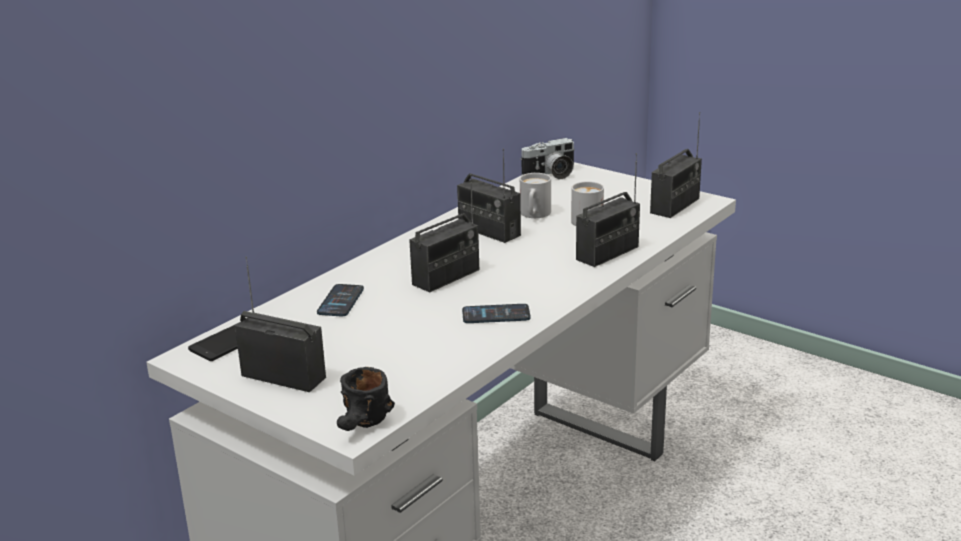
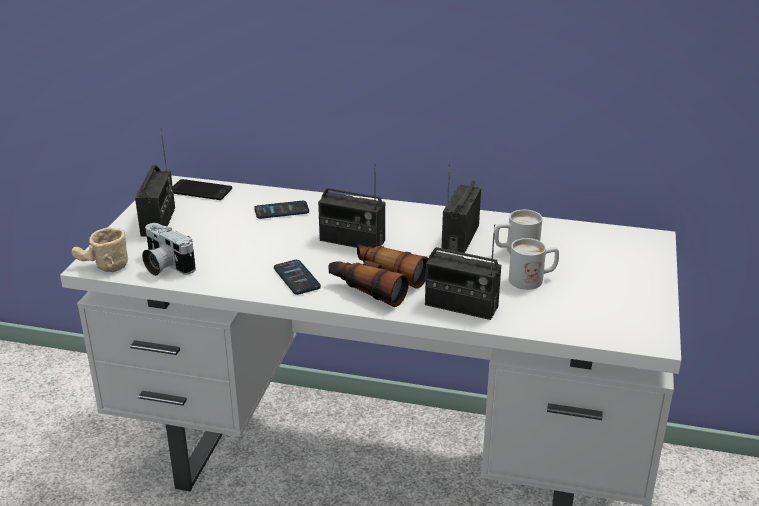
camera: 65 degrees right, 5 degrees up
(363, 426) = (101, 267): black mug -> beige mug
(539, 280) = (376, 283): none -> binoculars
(551, 174) = (625, 238): camera -> camera (164, 266)
(675, 206) = (617, 323): radio -> none

